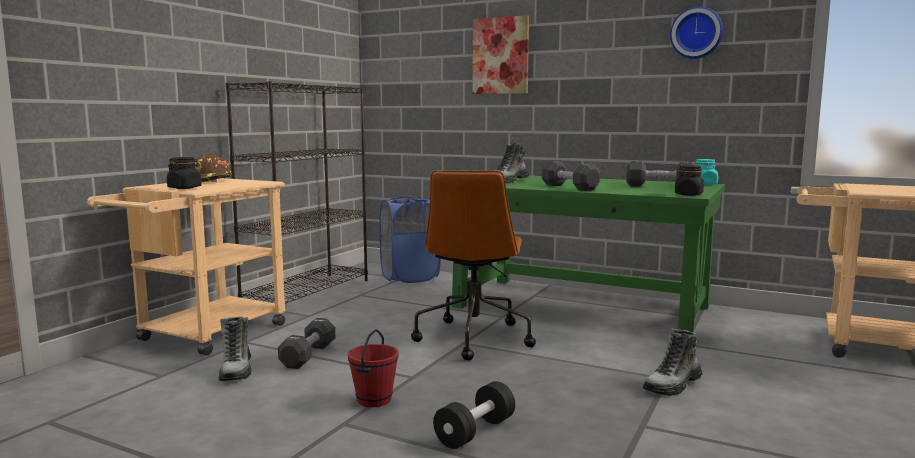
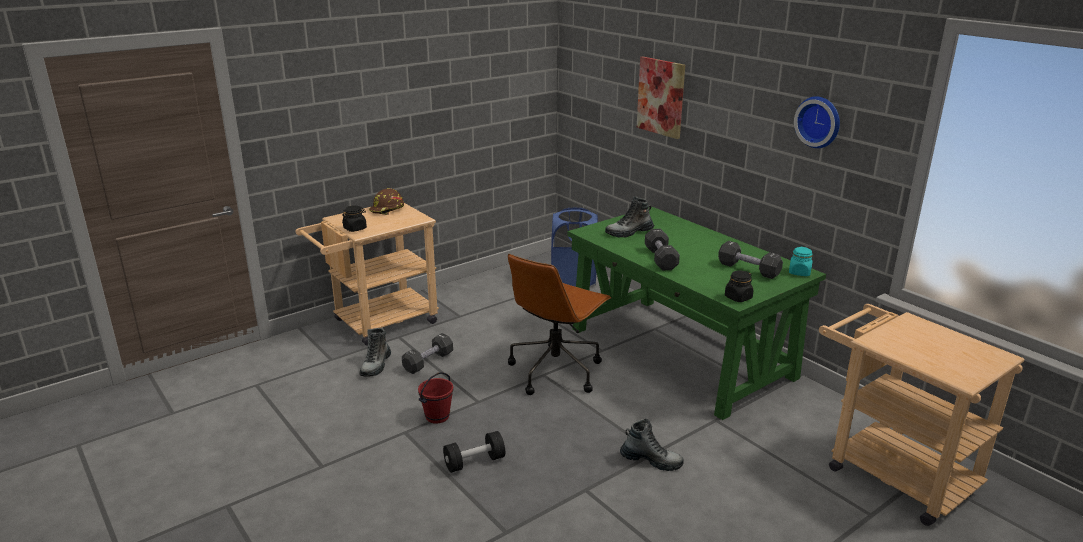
camera: 25 degrees right, 15 degrees up
(307, 292) = (479, 285): black bookcase -> none
(673, 385) = (651, 461): boot -> boot turned 150 degrees counterclockwise

